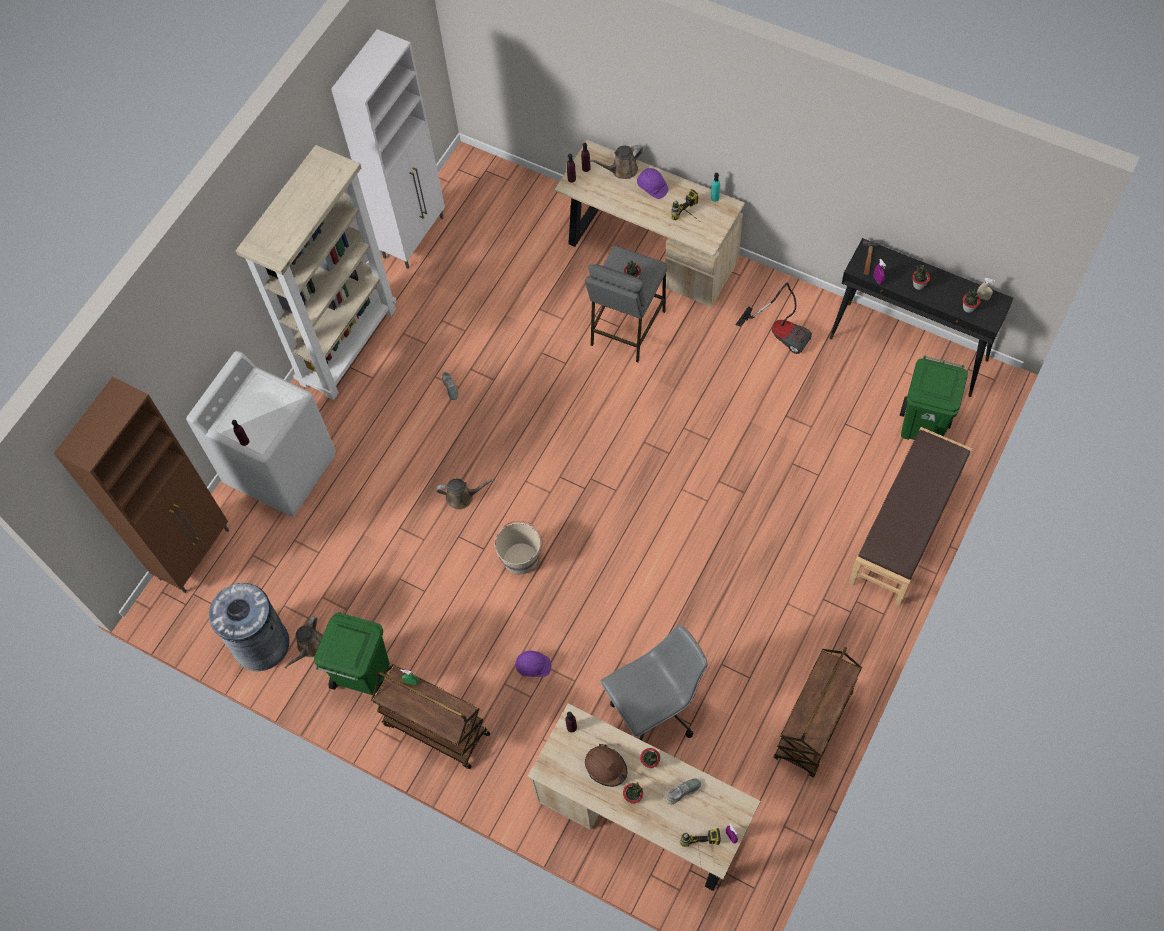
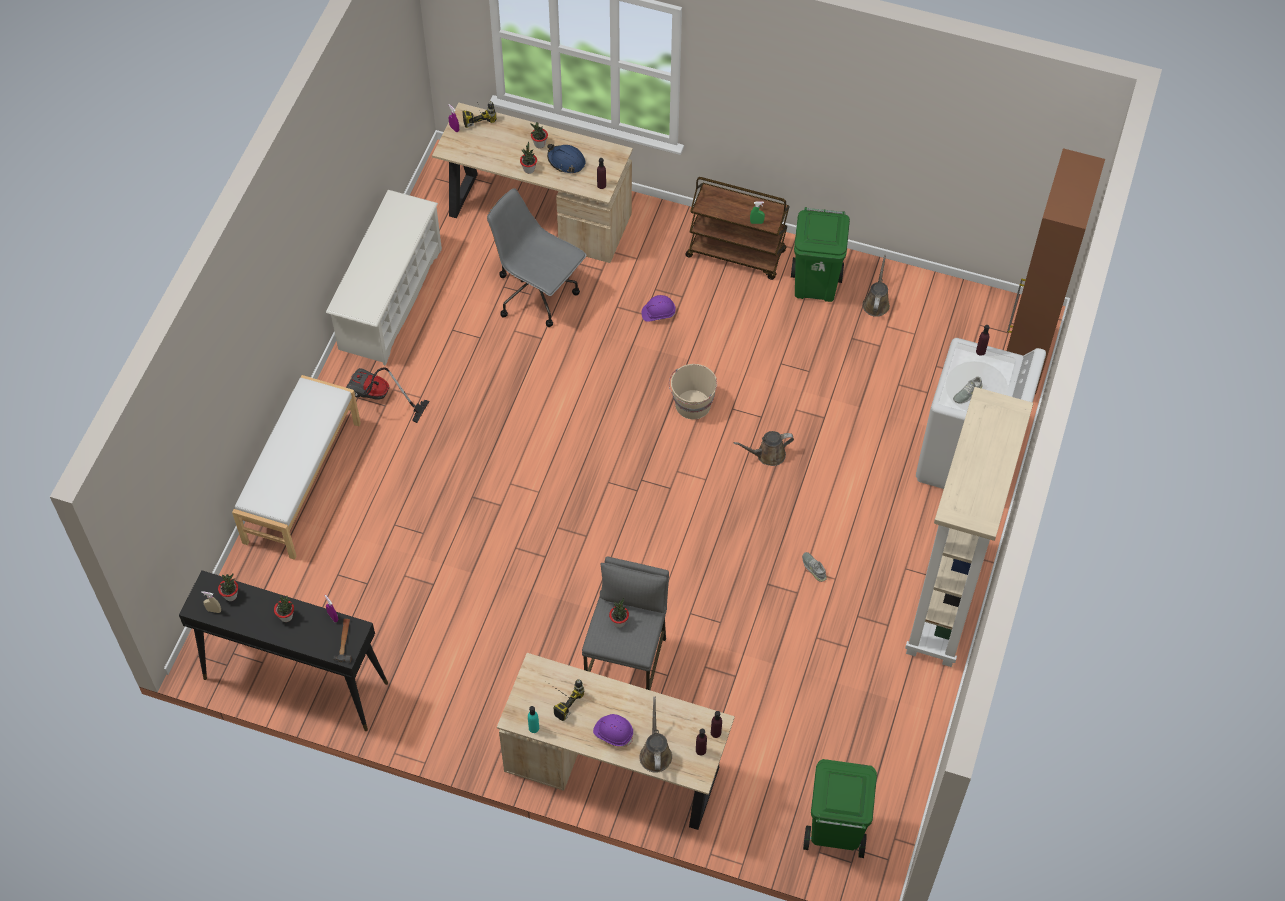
camera: 165 degrees right, 5 degrees down
(261, 644) = (923, 299): grey trash can -> none
(414, 237) = (914, 752): white cabinet -> none
(606, 767) = (566, 161): brown hard hat -> blue hard hat
(622, 170) = (655, 753): brown watering can -> brown watering can turned 60 degrees counterclockwise
(655, 708) = (537, 295): grey office chair -> grey office chair turned 75 degrees clockwise
(683, 791) = (498, 153): grey shoe -> grey shoe (967, 393)
(781, 332) = (444, 682): vacuum cleaner -> vacuum cleaner (379, 398)
(814, 726) = (390, 299): brown cart -> white shoe rack
(906, 528) = (301, 482): brown bench -> white bench
(923, 427) = (280, 590): green trash can -> green trash can (834, 832)

